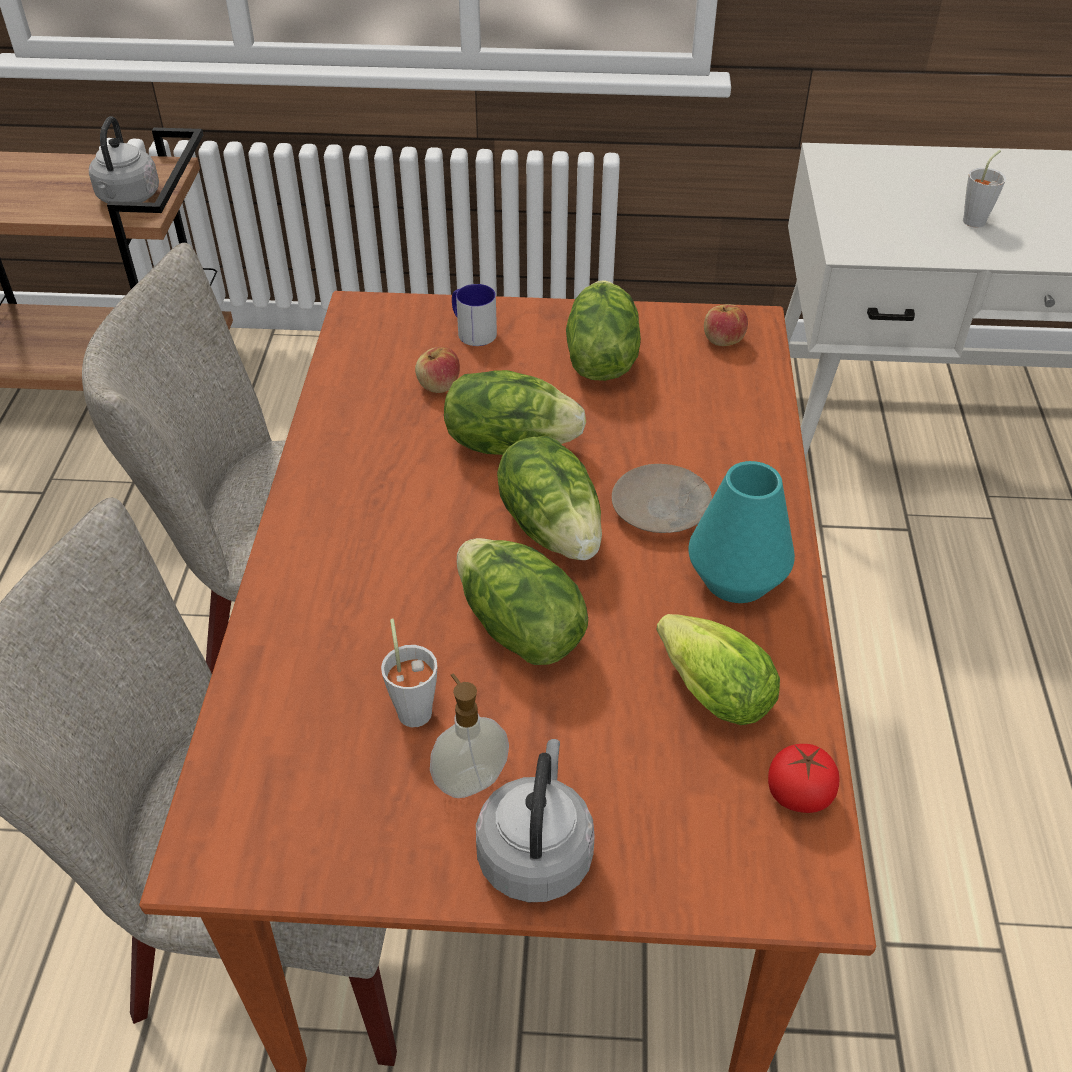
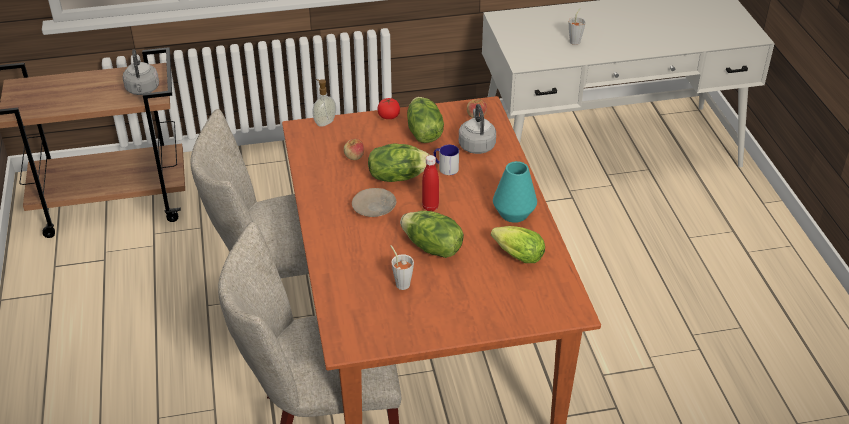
camera: 15 degrees left, 5 degrees down
(470, 780) = (435, 302): soap dispenser -> soap dispenser (324, 122)
(472, 331) = (359, 130): mug -> mug (445, 168)
(536, 852) = (469, 320): grey kettle -> grey kettle (476, 145)
(552, 527) = (430, 207): lettuce -> red bottle
(662, 508) = (474, 192): beige plate -> beige plate (374, 207)
(798, 794) = (560, 283): tomato -> tomato (388, 116)

